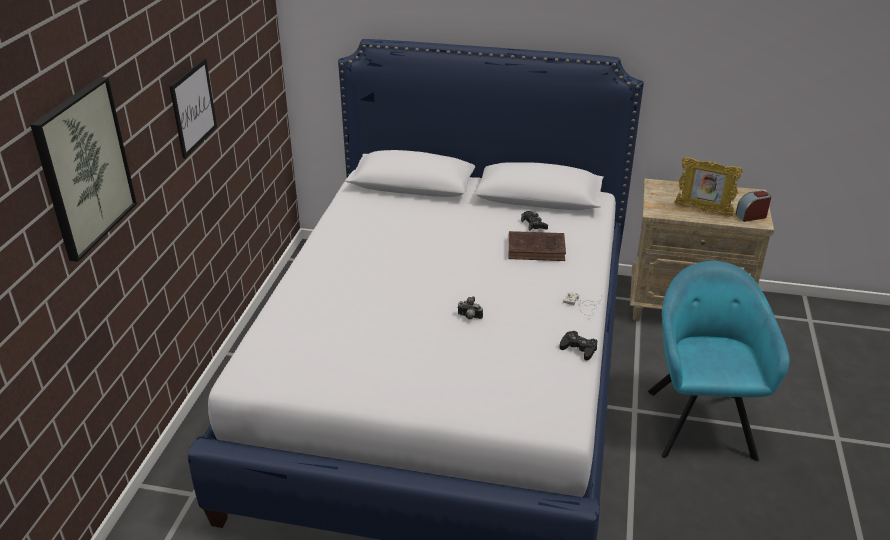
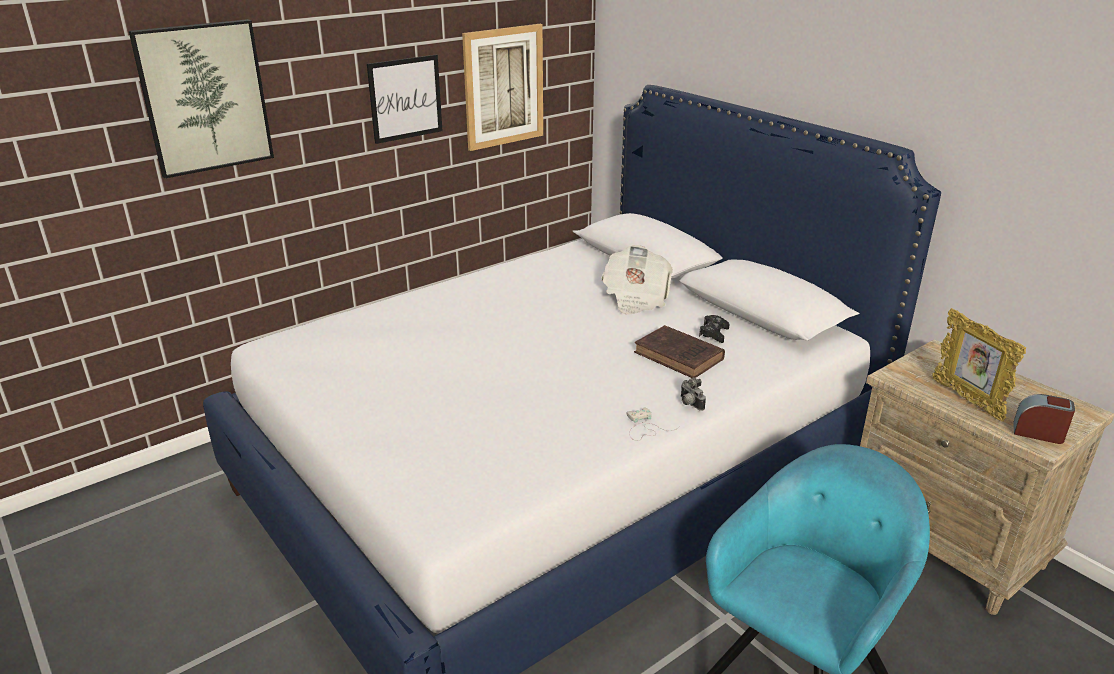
camera: 40 degrees right, 5 degrees down
(240, 70) = (504, 87): none -> picture
(453, 219) = (635, 298): none -> newspaper
(469, 317) = (511, 385): camera -> camera (689, 404)
(578, 349) = (571, 465): black game controller -> none

